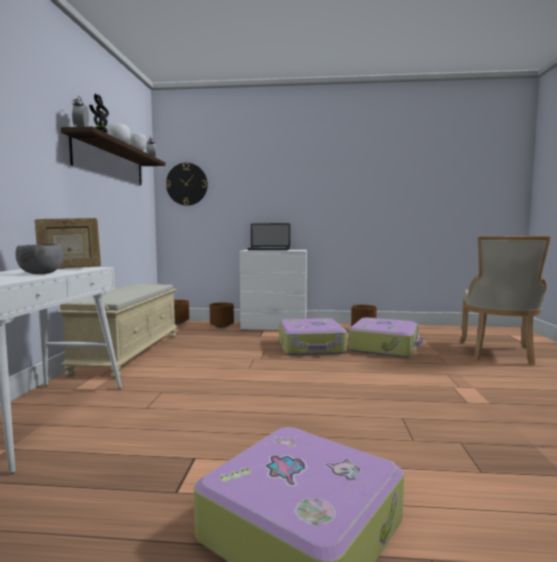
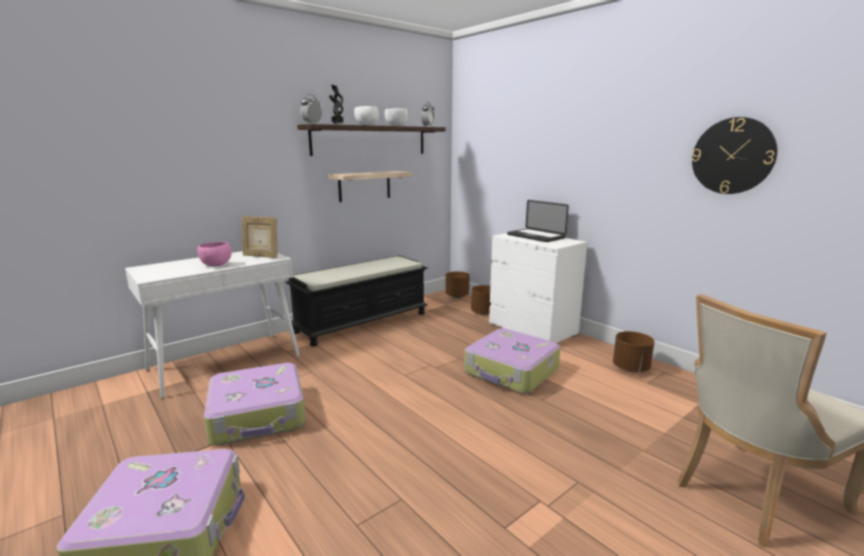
camera: 45 degrees right, 10 degrees up
(41, 274) = (216, 265): grey bowl -> pink bowl
(108, 208) = (364, 186): none -> shelf
(129, 353) = (362, 322): beige bench -> black bench
(187, 184) = (476, 147): wall clock -> wall clock (732, 156)
(384, 347) = (595, 406): suitcase -> suitcase (258, 415)

